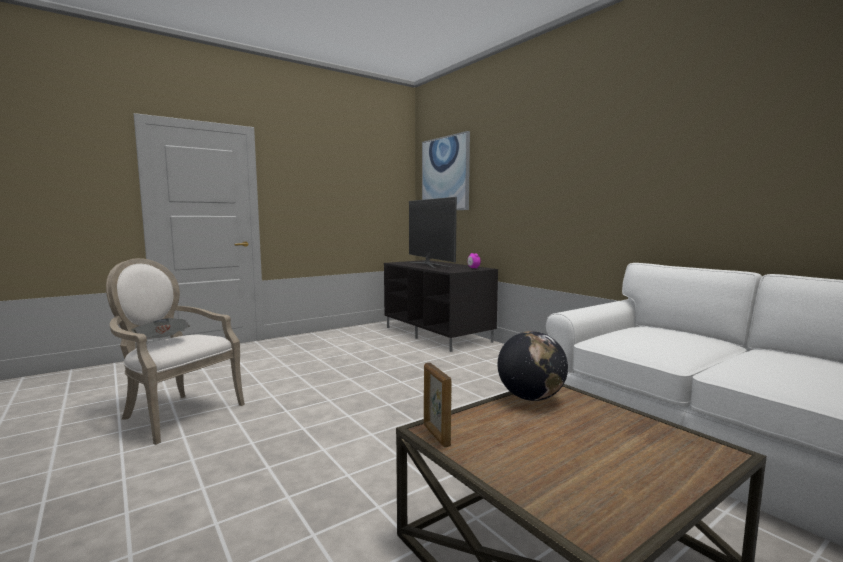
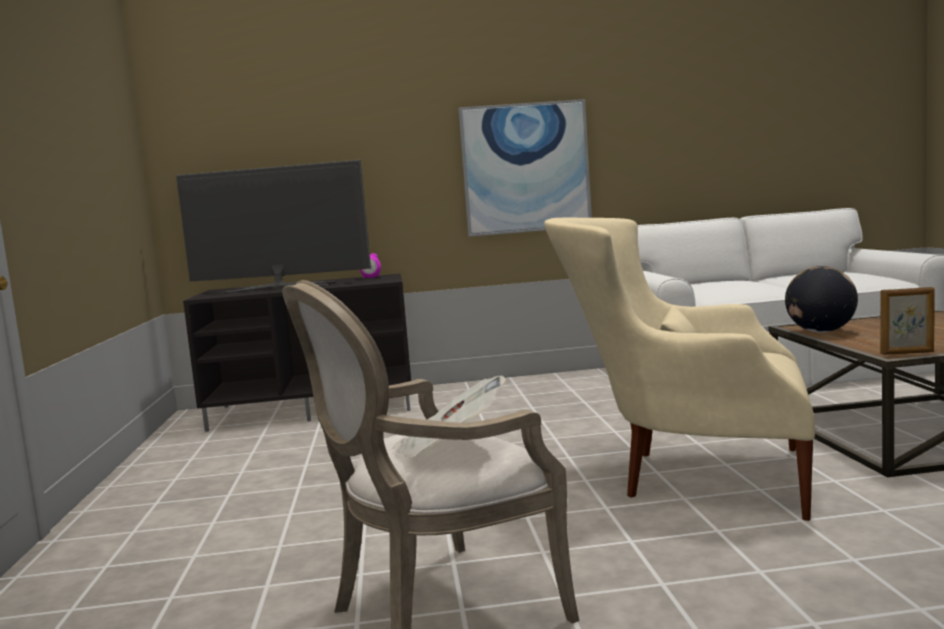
camera: 60 degrees left, 0 degrees up
(366, 444) = (686, 476): none -> beige armchair
(445, 174) = (242, 124): picture -> picture (525, 168)

